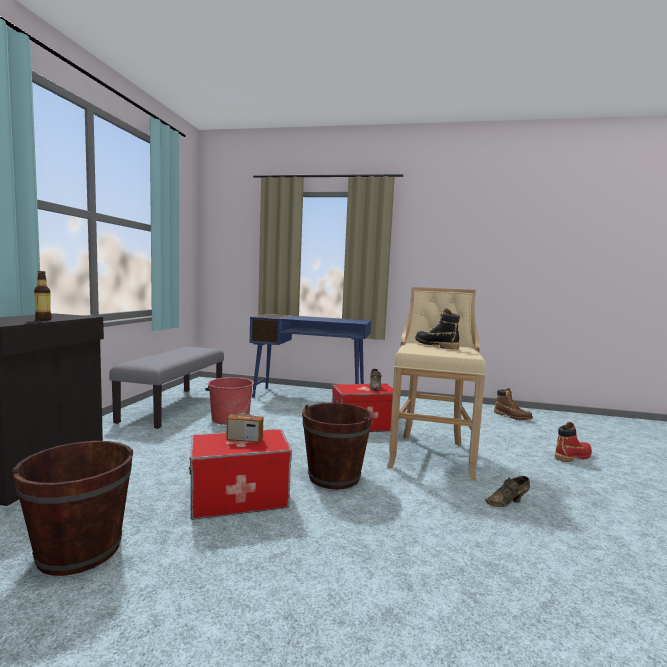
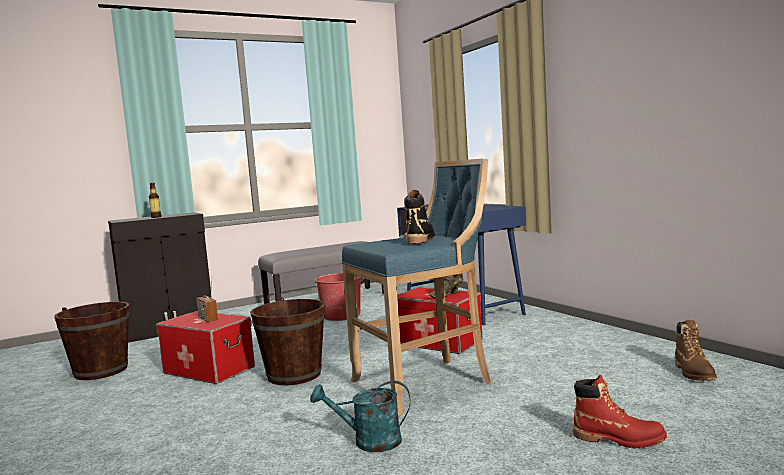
camera: 50 degrees right, 0 degrees up
(431, 454) = (426, 382): beige stool -> blue stool
(508, 502) = (368, 442): brown shoe -> turquoise watering can

